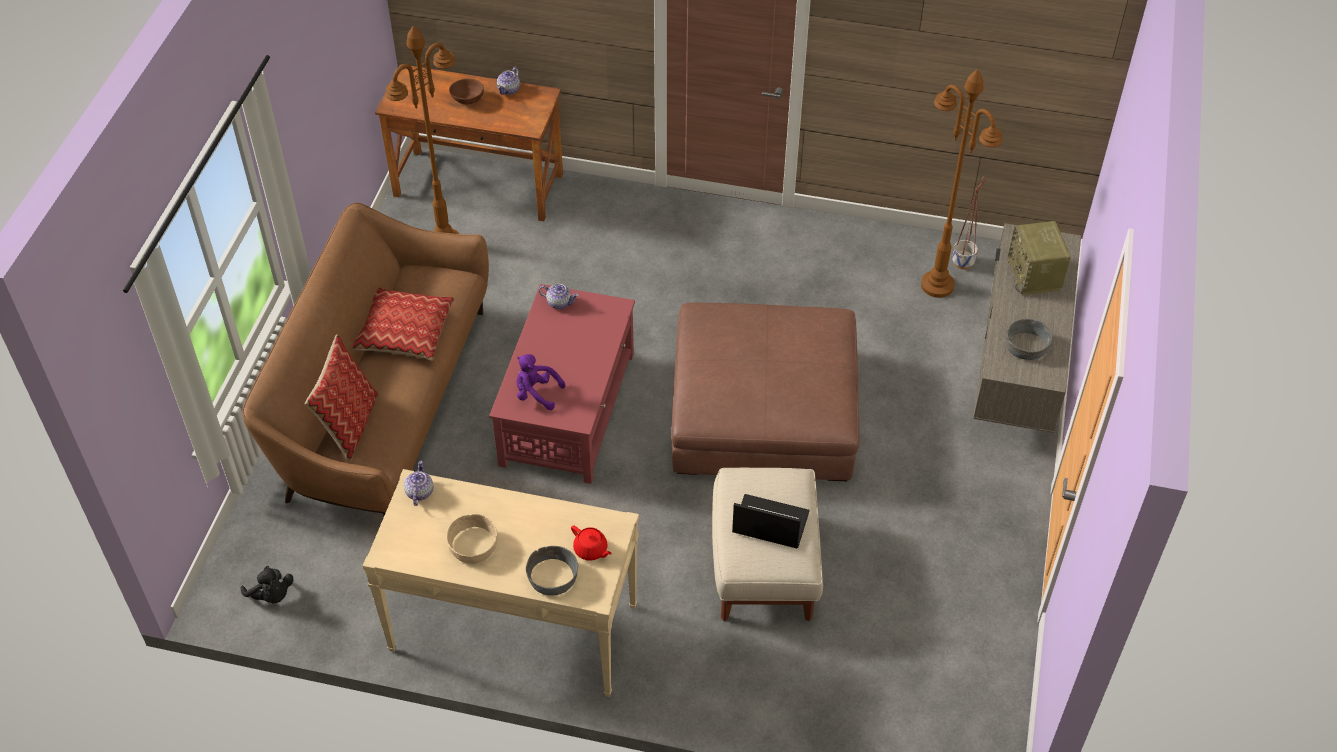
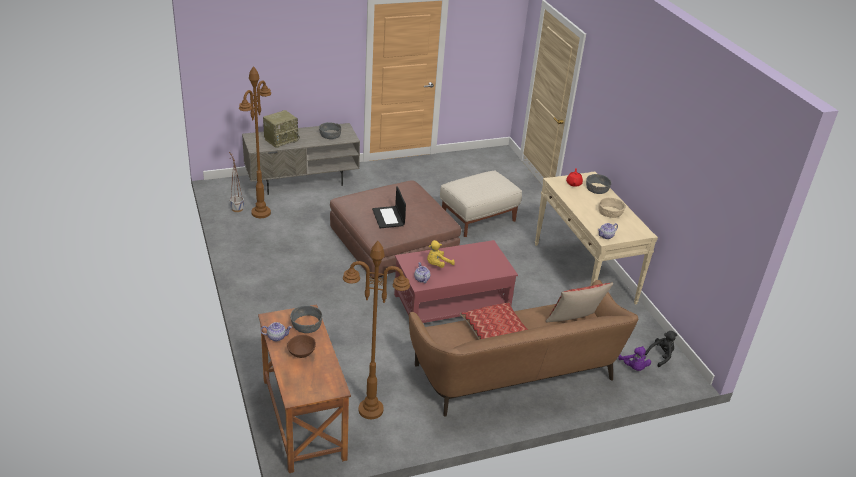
camera: 125 degrees left, 15 degrees down
(271, 595) = (660, 356): black plush toy -> black plush toy turned 45 degrees clockwise
(511, 118) = (306, 324): none -> grey bowl
(536, 393) = (488, 264): purple plush toy -> purple plush toy (633, 367)
(578, 335) = (437, 265): none -> yellow plush toy
(769, 523) = (484, 183): laptop -> laptop (388, 217)

